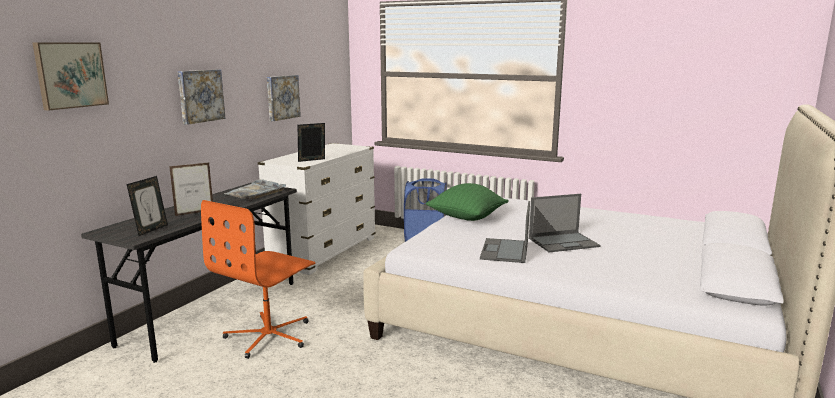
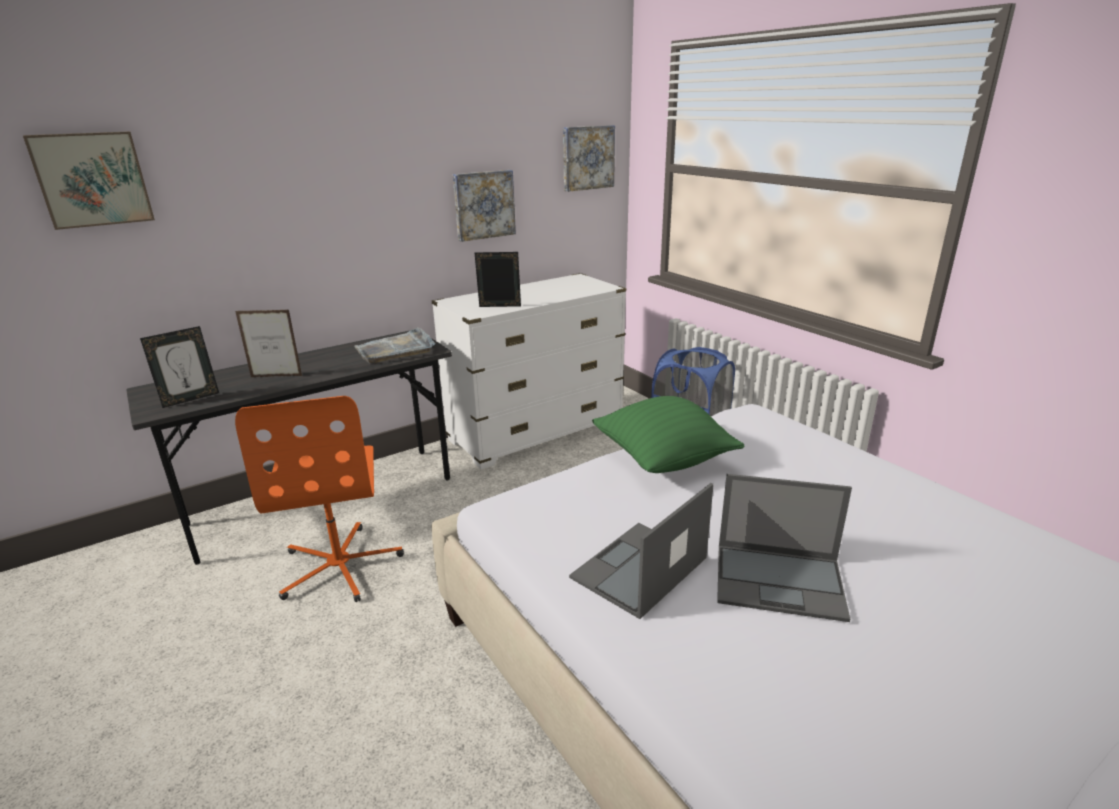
camera: 30 degrees right, 10 degrees up
(200, 96) = (324, 205): picture -> picture (587, 157)
(269, 336) = (340, 565): orange office chair -> orange office chair turned 75 degrees counterclockwise

